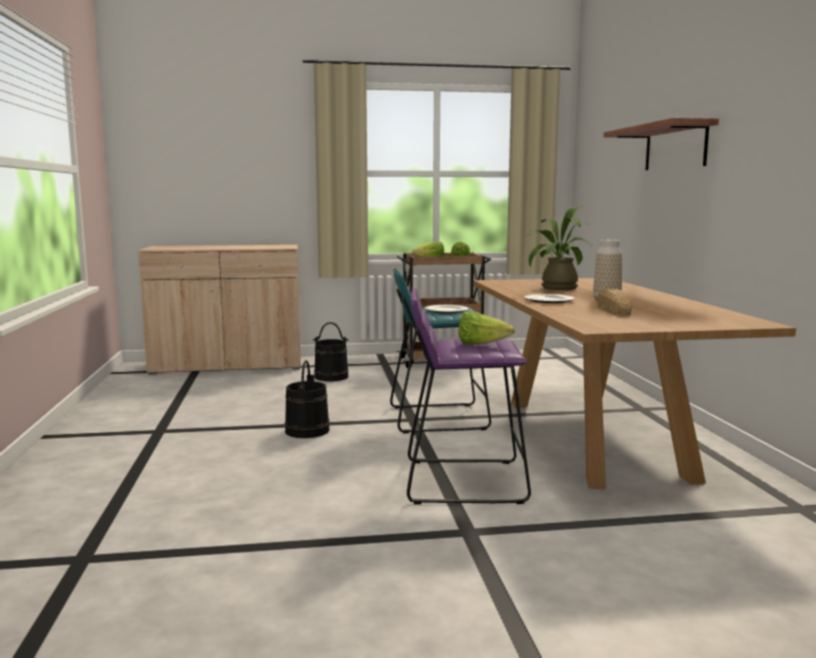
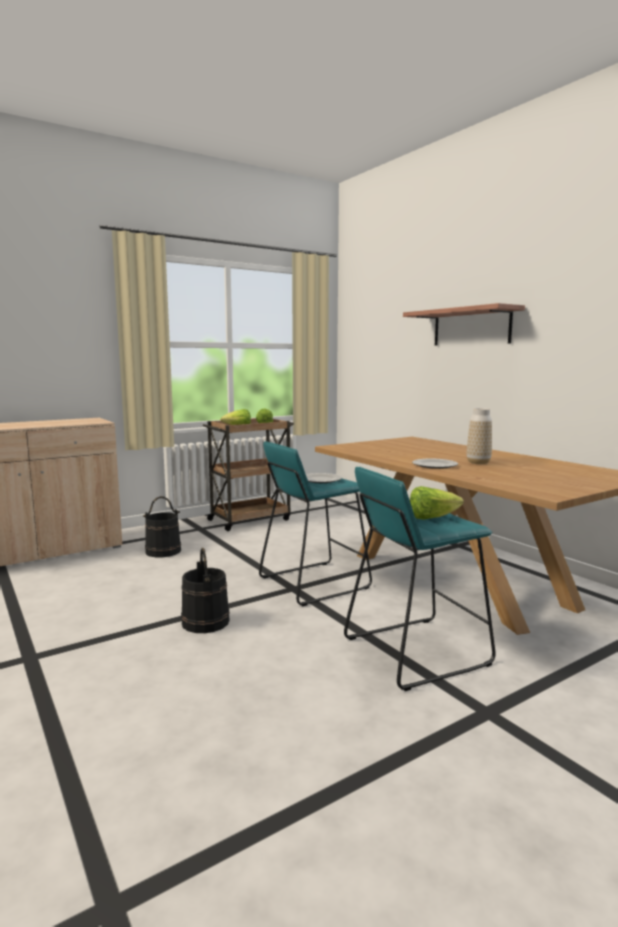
camera: 25 degrees left, 0 degrees up
(464, 481) = (415, 651): purple stool -> turquoise stool
(555, 288) = (404, 451): potted plant -> none
(614, 309) = (506, 471): bread -> none

